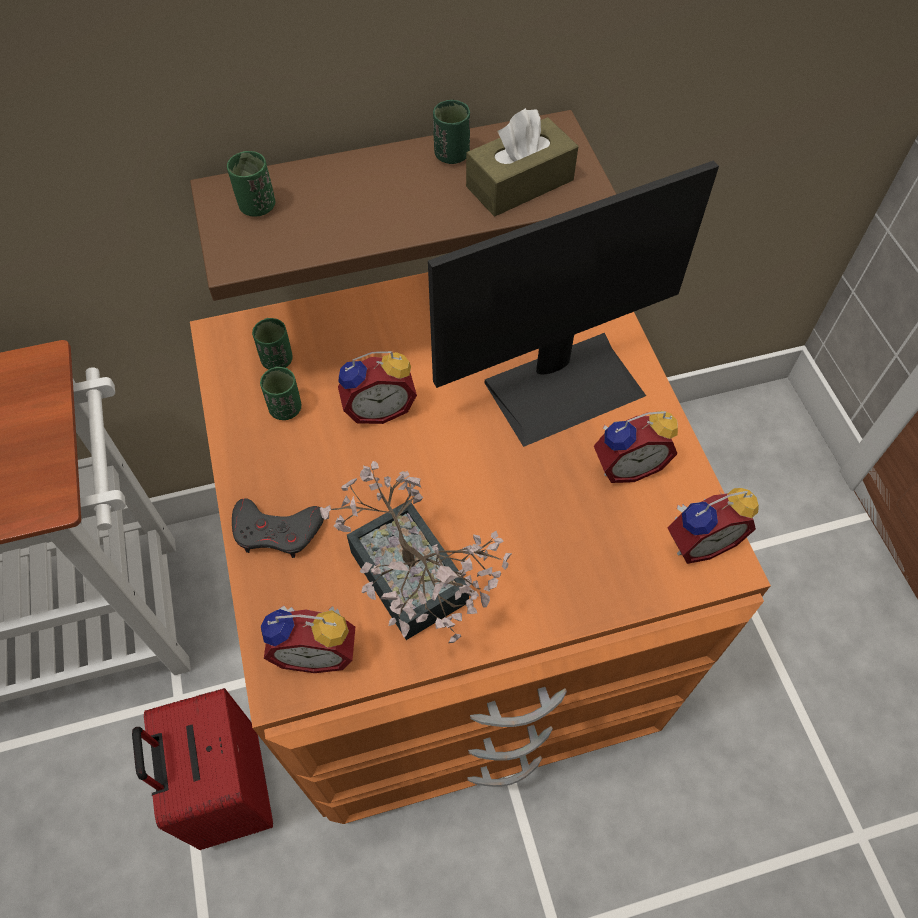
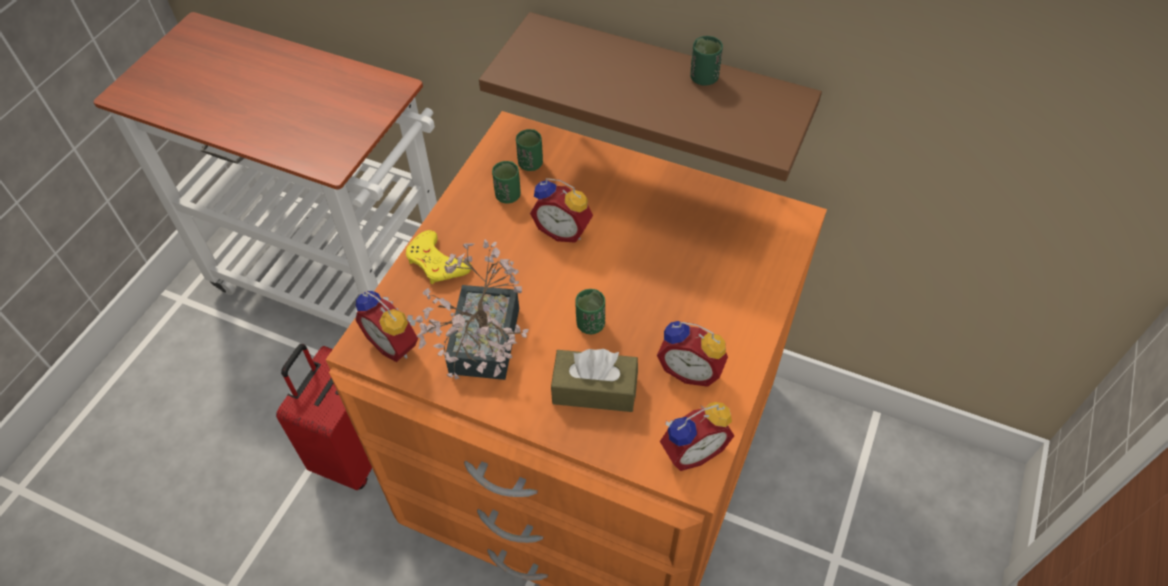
camera: 40 degrees right, 5 degrees down
(257, 206) = (551, 47): green cup -> green cup (590, 324)
(277, 531) = (437, 263): grey game controller -> yellow game controller
(520, 183) = (730, 120): brown tissue box -> brown tissue box (594, 389)
(563, 385) = (699, 292): monitor -> none
(698, 541) = (691, 450): alarm clock -> alarm clock turned 45 degrees counterclockwise

